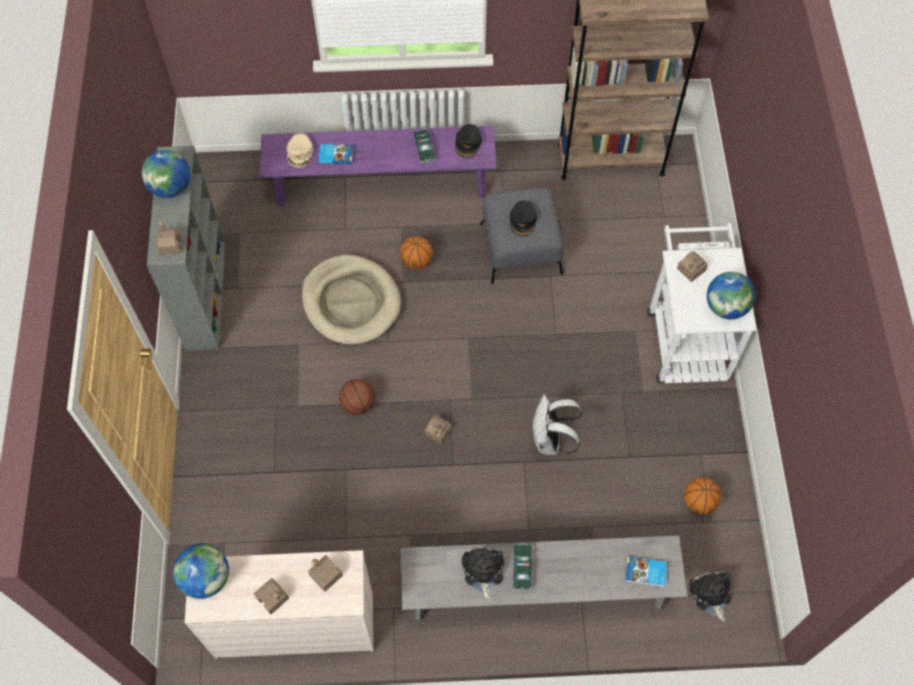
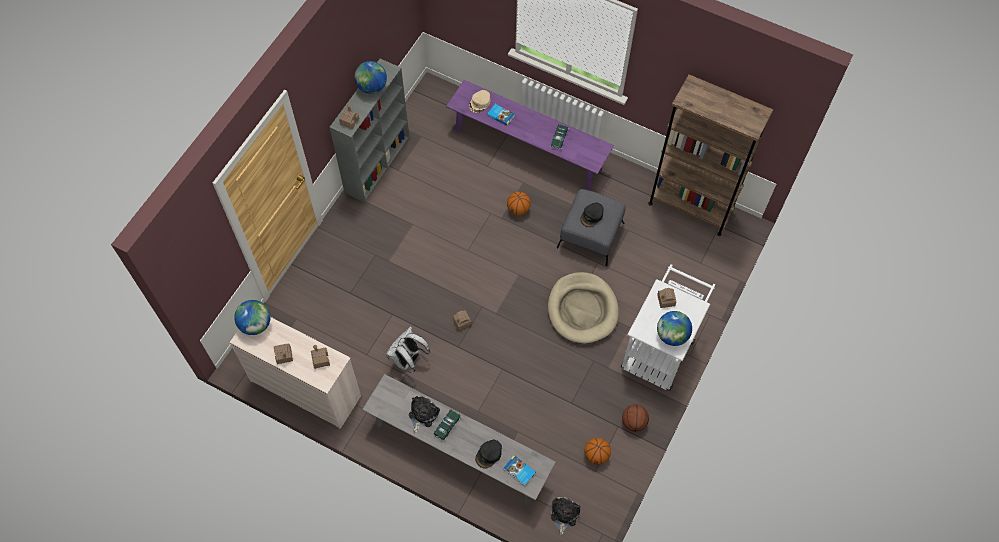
camera: 30 degrees right, 0 degrees up
(351, 302) = (461, 214): beige dog bed -> beige dog bed (582, 309)
(358, 404) = (425, 279): basketball -> basketball (633, 422)
(468, 143) = (590, 148): black cap -> black cap (489, 455)
(550, 441) = (527, 365): white backpack -> white backpack (408, 360)

